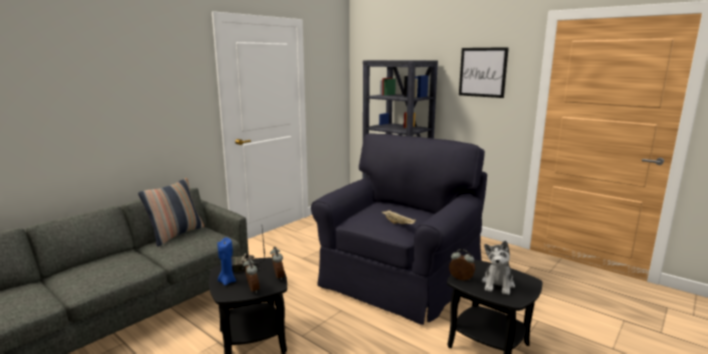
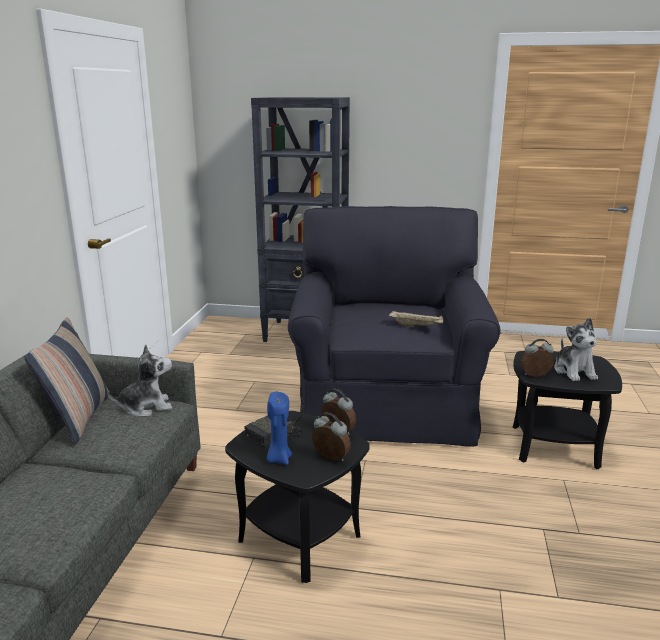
camera: 30 degrees left, 5 degrees up
(211, 237) = (146, 407): none -> plush toy
(482, 72) = (415, 113): picture -> none

